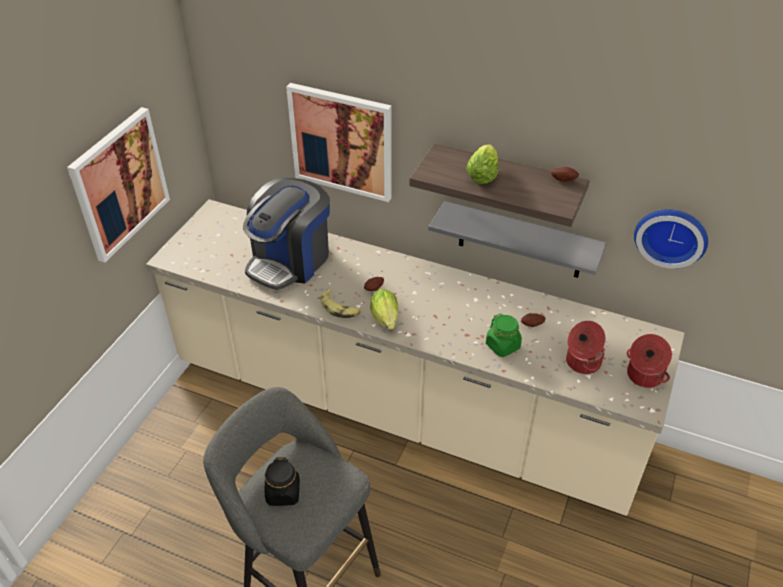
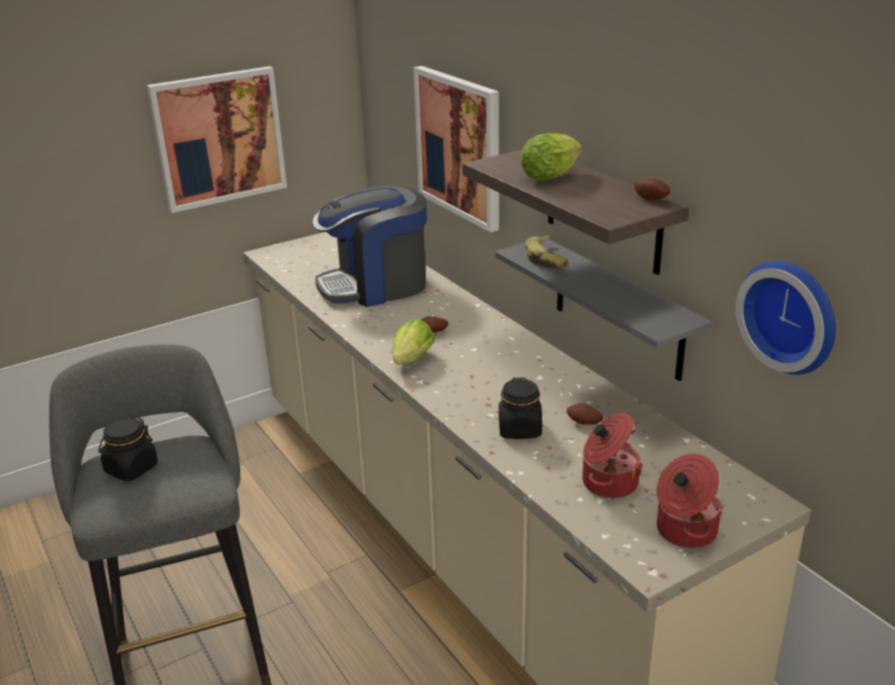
camera: 35 degrees right, 15 degrees down
(340, 308) = (375, 336): banana -> banana (547, 259)
(503, 346) = (520, 429): green jar -> black jar

